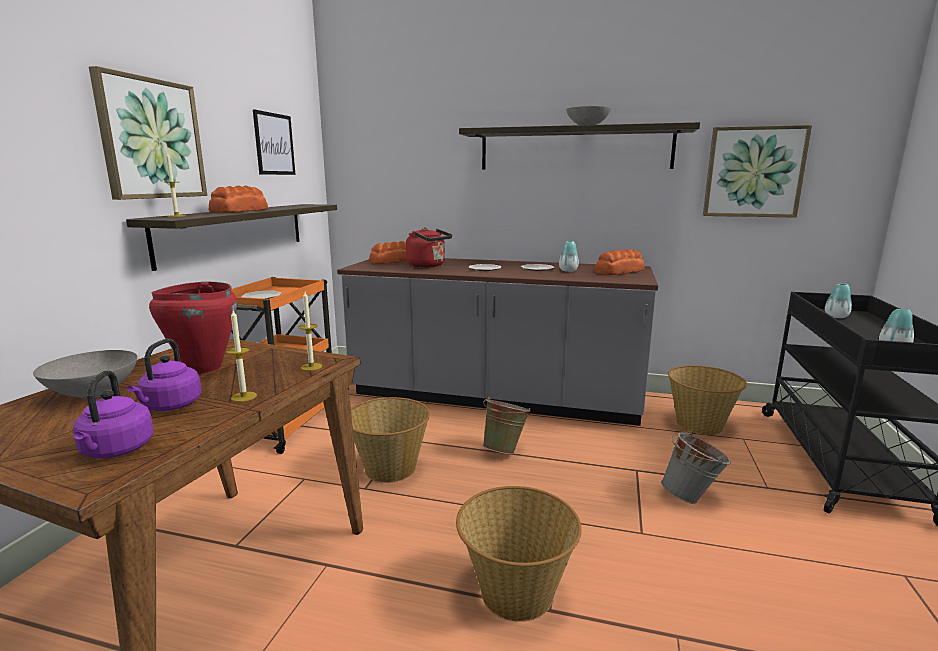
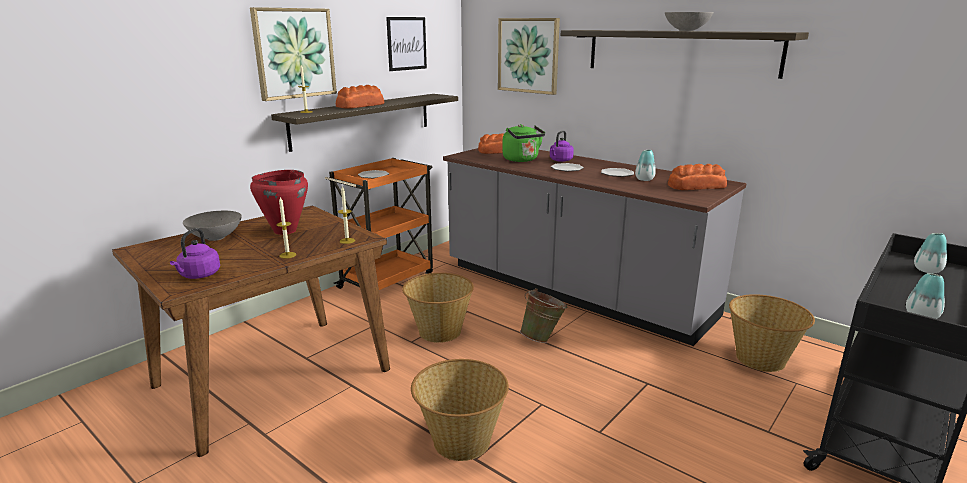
camera: 25 degrees right, 5 degrees up
(170, 406) = (244, 254): purple kettle -> purple kettle (560, 160)
(428, 266) = (522, 160): red kettle -> green kettle
(692, 497) = (677, 418): grey bucket -> none
(753, 172) = (877, 88): picture -> picture (528, 55)

